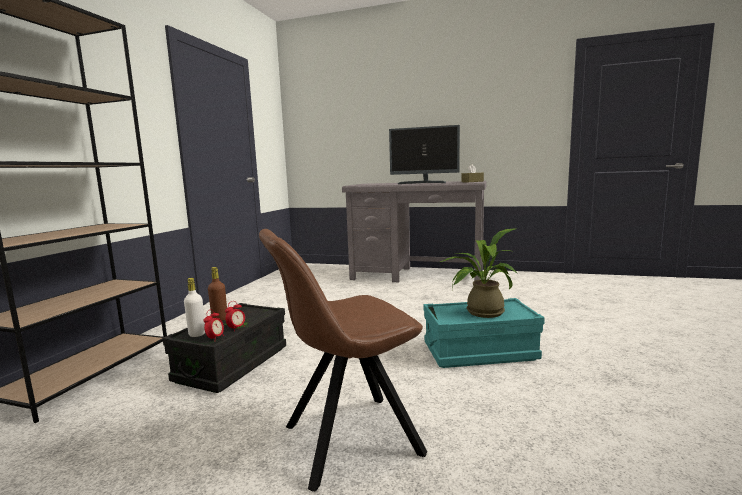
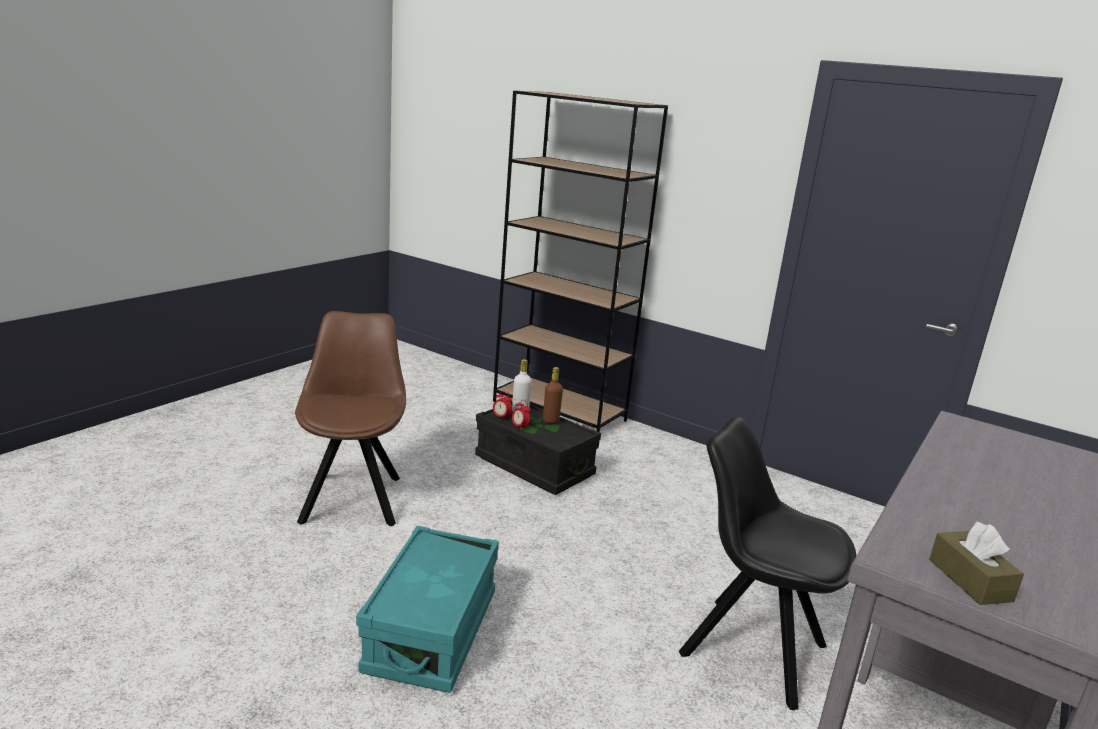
camera: 105 degrees right, 10 degrees up
(399, 294) = (751, 650): none -> black chair
(424, 183) = (964, 502): monitor -> none
(480, 312) = (432, 576): potted plant -> none

